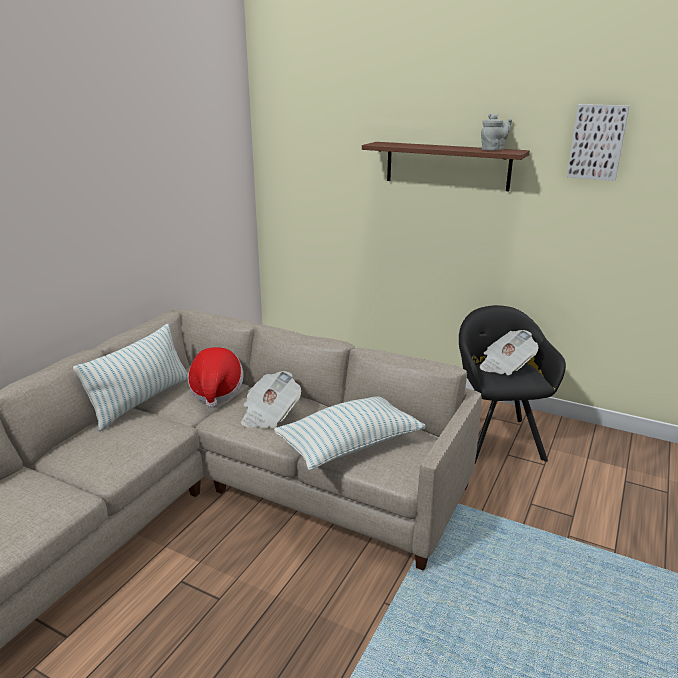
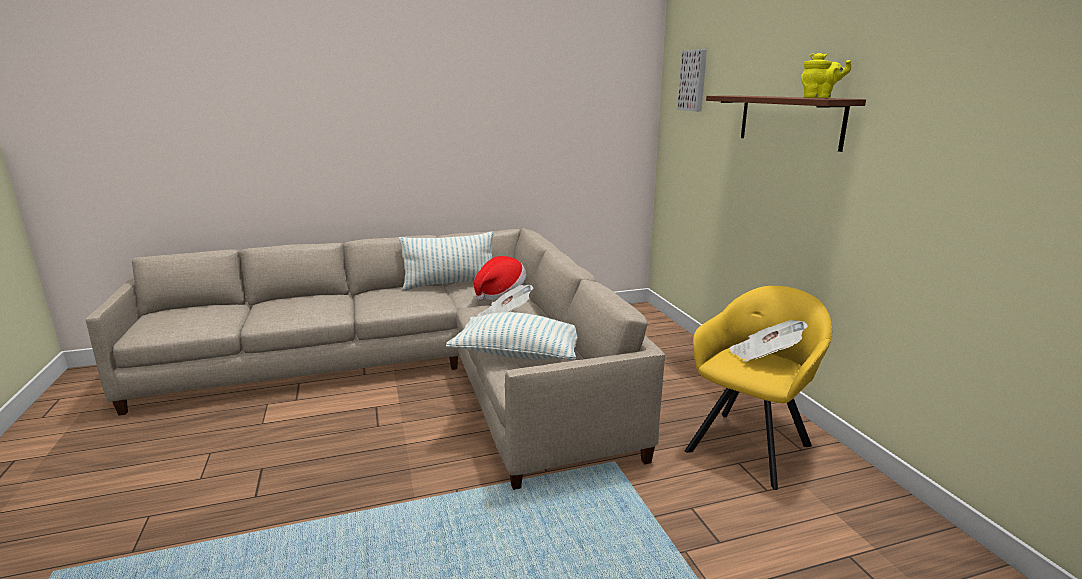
camera: 45 degrees right, 5 degrees down
(493, 149) = (819, 98): grey teapot -> yellow teapot
(496, 437) = (751, 445): black armchair -> yellow armchair
(597, 142) = (941, 84): picture -> picture (694, 80)

